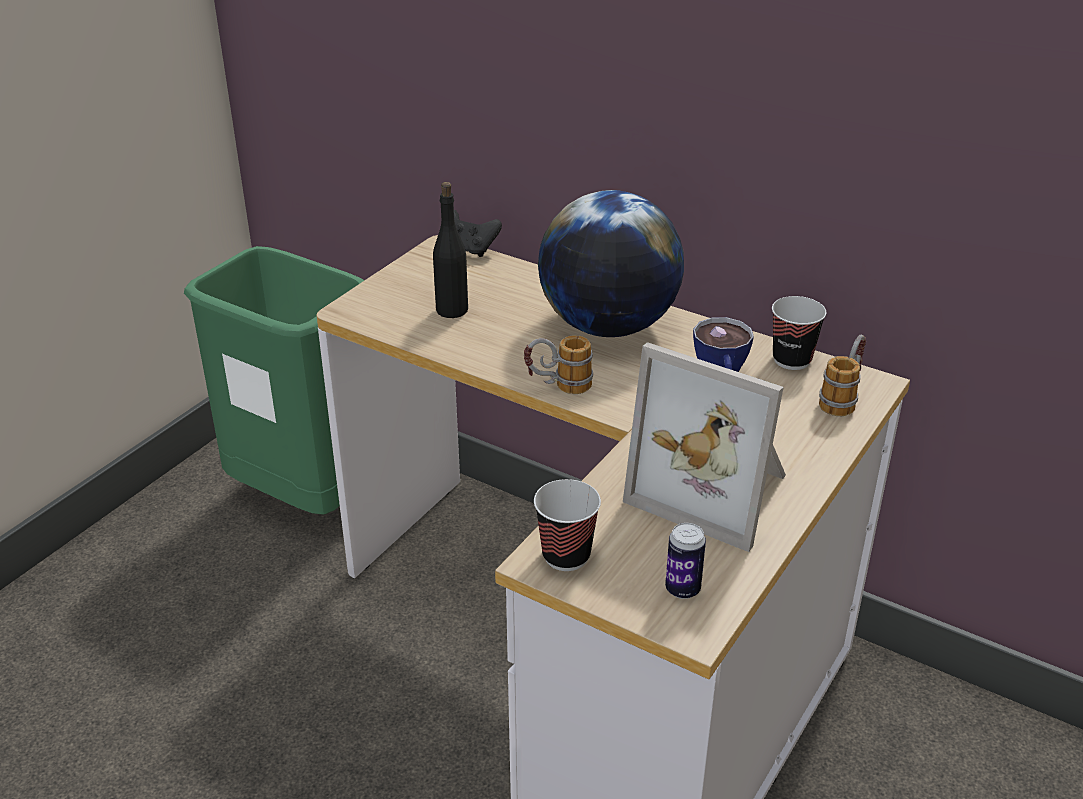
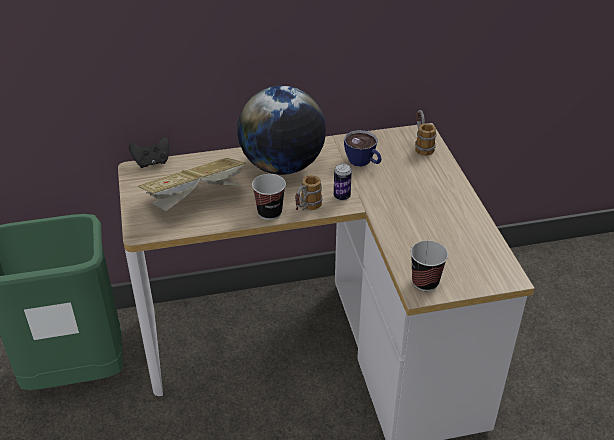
camera: 45 degrees left, 5 degrees up
(452, 310) = (195, 200): black bottle -> book
(682, 589) = (484, 265): can -> can (342, 196)
(714, 490) = (434, 215): picture frame -> none
(792, 360) = (379, 138): cup -> cup (269, 212)

